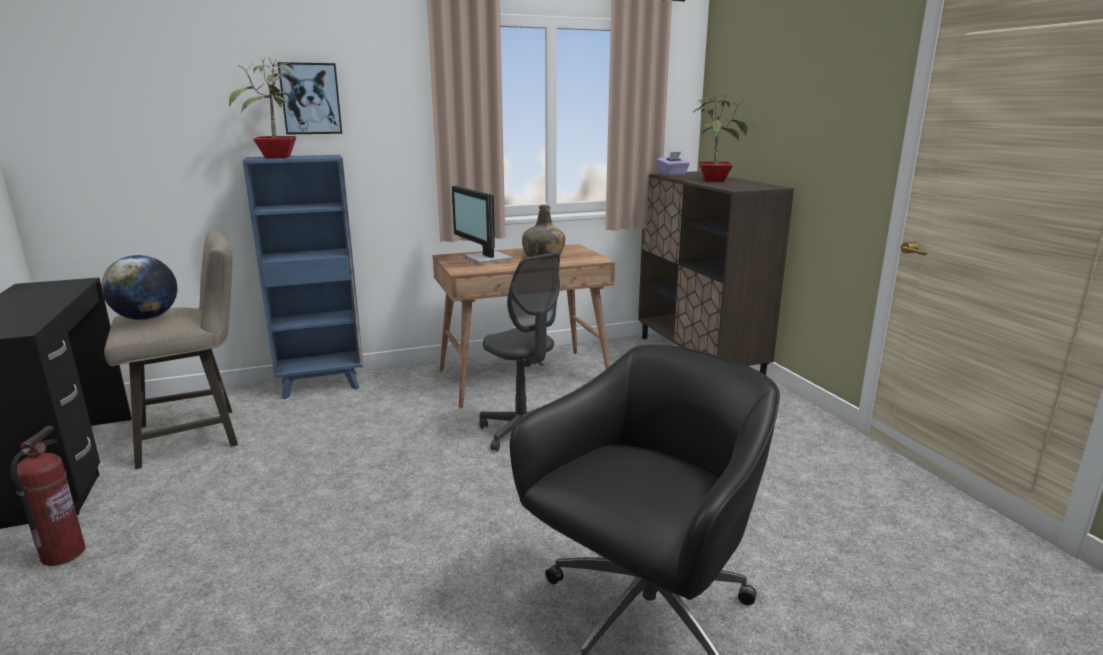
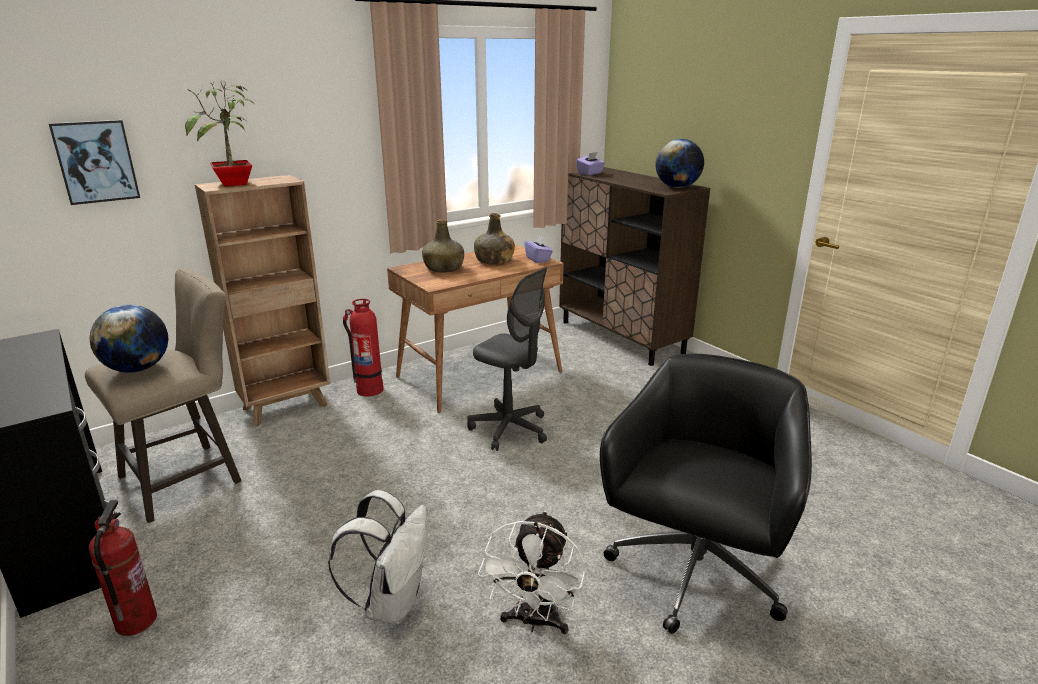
camera: 15 degrees left, 5 degrees up
(297, 582) = (392, 602): none -> white backpack
(310, 99) = (256, 119): picture -> picture (96, 161)
(322, 385) = (287, 407): blue bookcase -> brown bookcase
(407, 379) = (369, 389): none -> fire extinguisher
(428, 632) = (535, 621): none -> white fan
(486, 259) = (444, 269): monitor -> green bottle
(590, 257) = (538, 259): none -> purple tissue box
(713, 180) = (634, 180): potted plant -> none
(754, 186) = (677, 187): none -> globe

